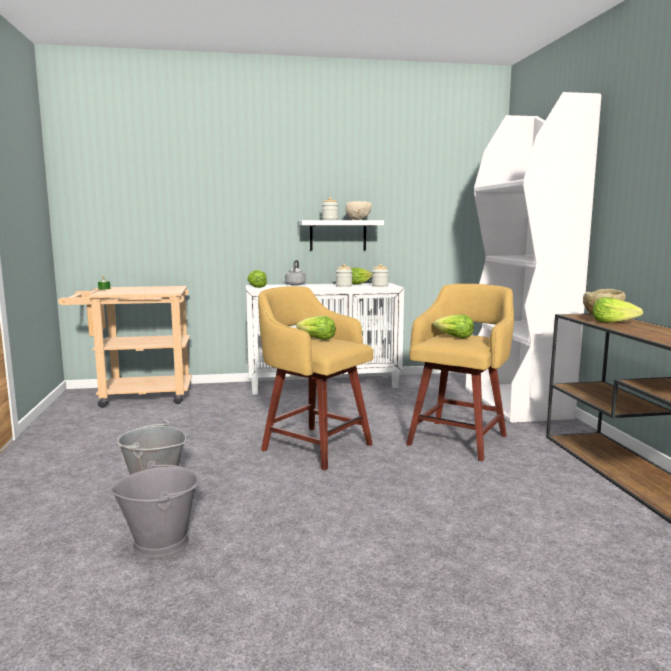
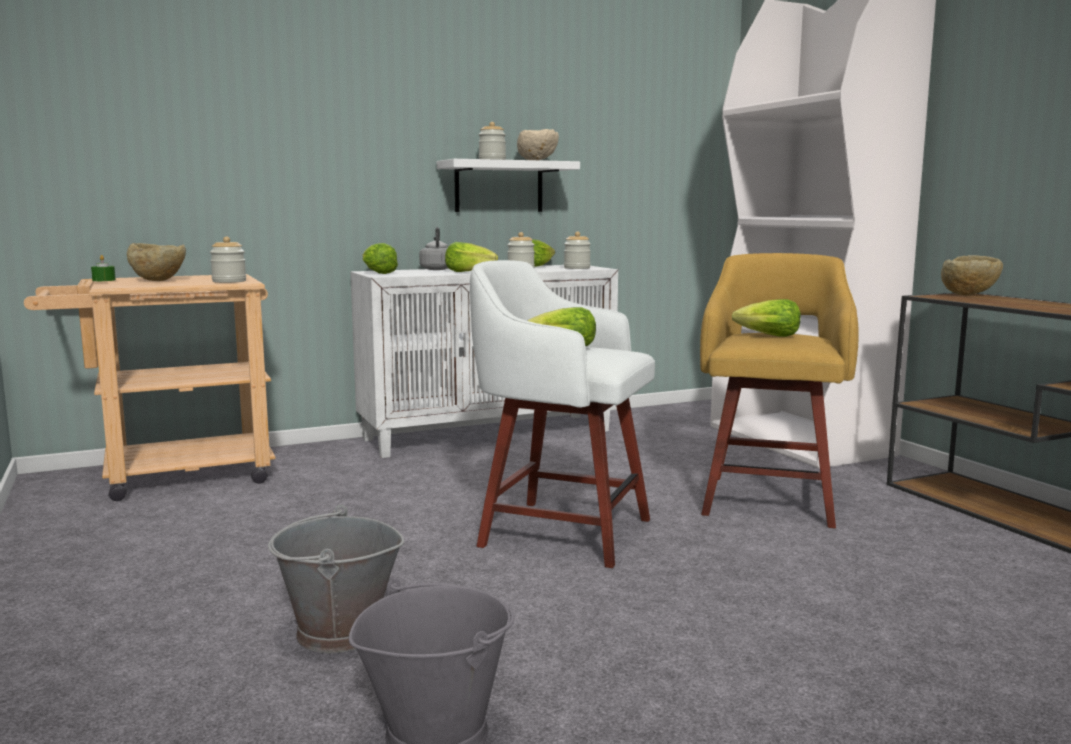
camera: 15 degrees left, 0 degrees up
(132, 289) = (159, 280): none -> beige bowl
(164, 291) = (229, 281): none -> jar
(314, 446) = (560, 531): yellow stool -> white stool
(613, 322) = (1005, 302): lettuce -> lettuce (469, 272)

